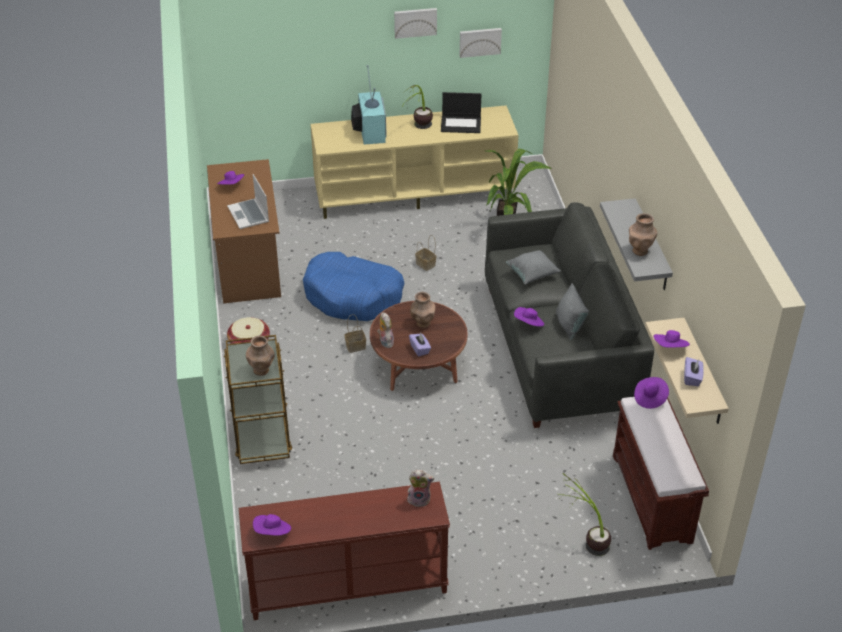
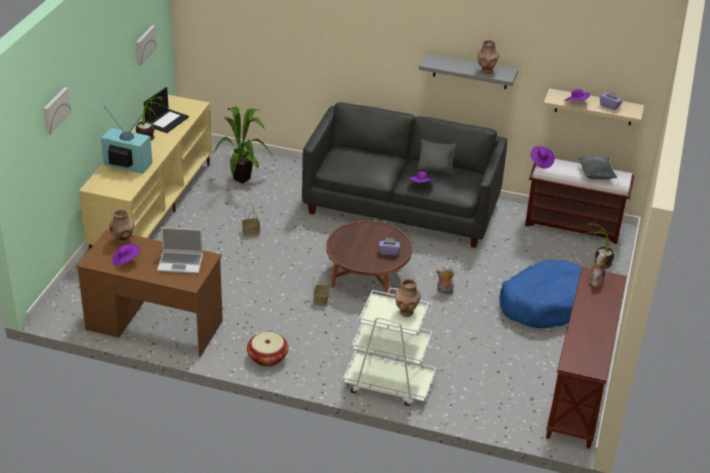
camera: 65 degrees left, 5 degrees down
(262, 434) = (388, 384): brown cart -> white cart
(272, 532) = (593, 359): purple hat -> none
(353, 296) = (257, 281): blue dog bed -> blue dog bed (543, 303)
(385, 341) = (366, 265): plush toy -> plush toy (444, 291)
(415, 22) = (115, 48): picture -> picture (55, 110)
(423, 323) = (360, 240): brown vase -> brown vase (123, 240)
(532, 275) = (368, 164): grey pillow -> grey pillow (595, 175)

